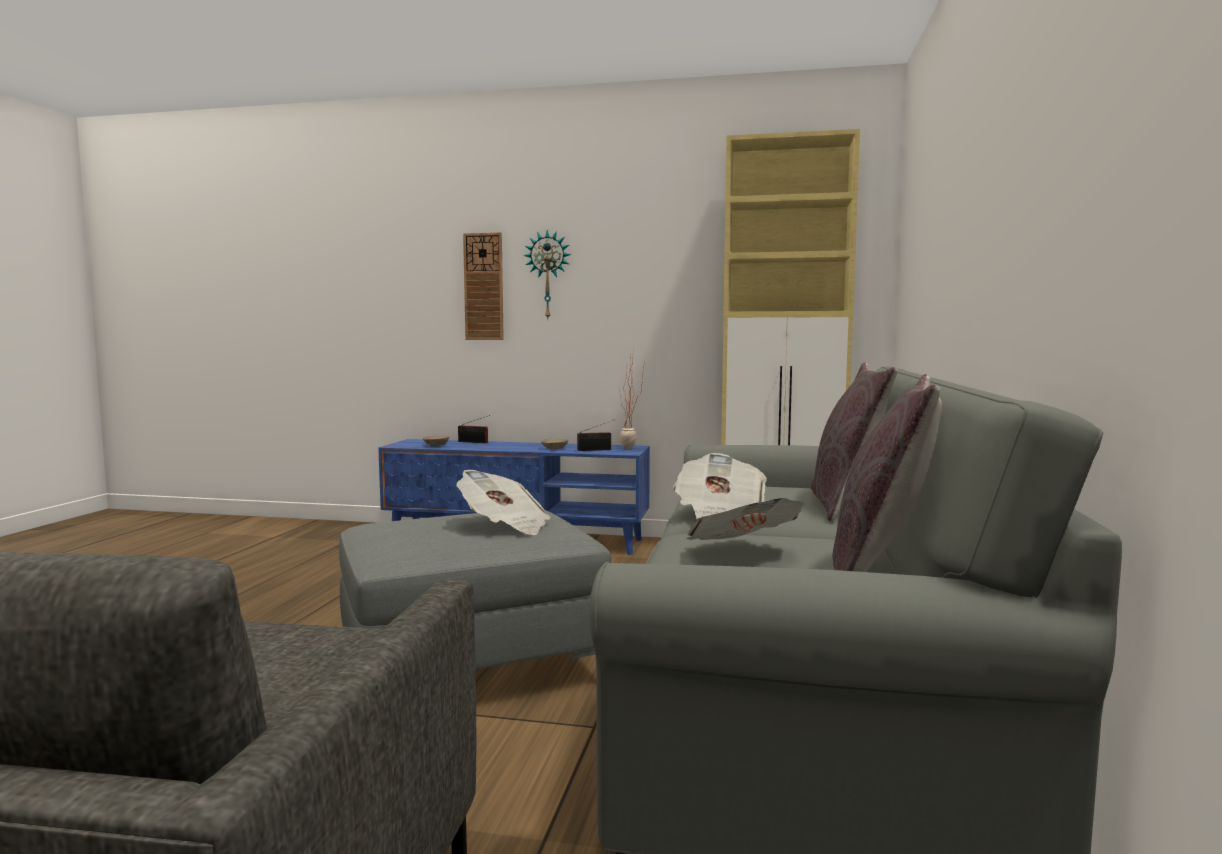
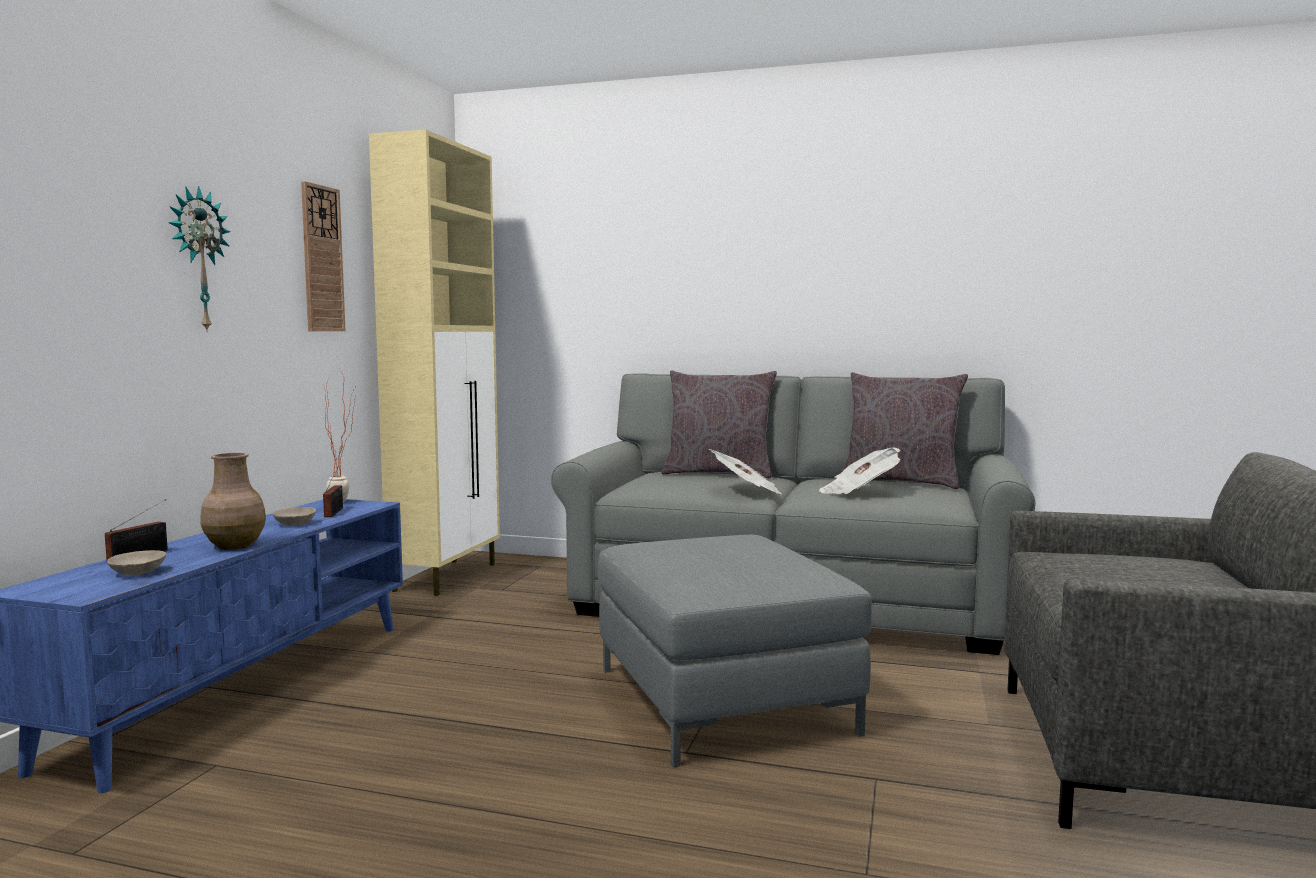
camera: 85 degrees left, 0 degrees up
(484, 287) = (101, 269): wall clock -> wall clock (322, 259)
(493, 448) = (235, 546): none -> brown vase
(505, 526) = (719, 547): newspaper -> none

